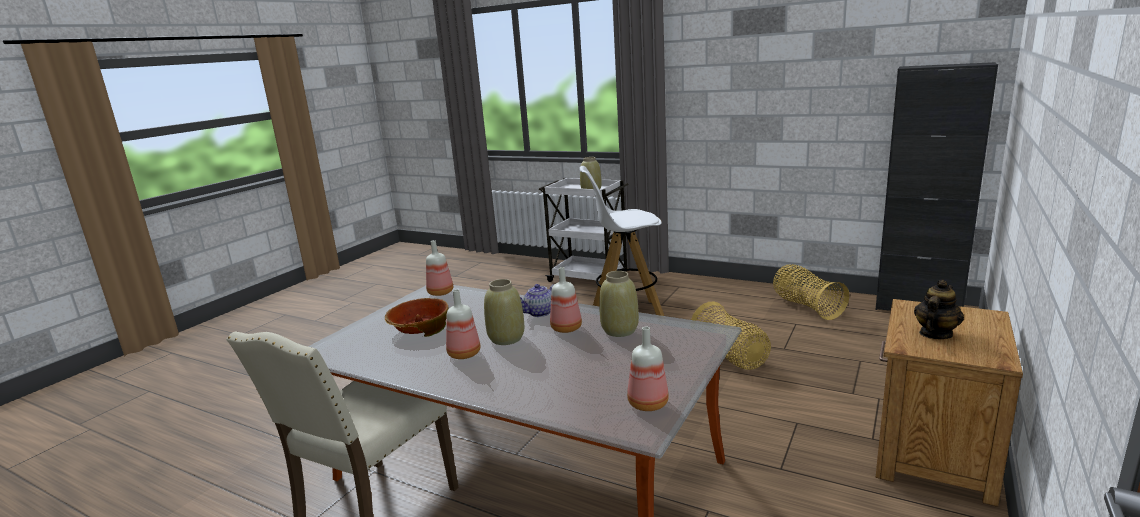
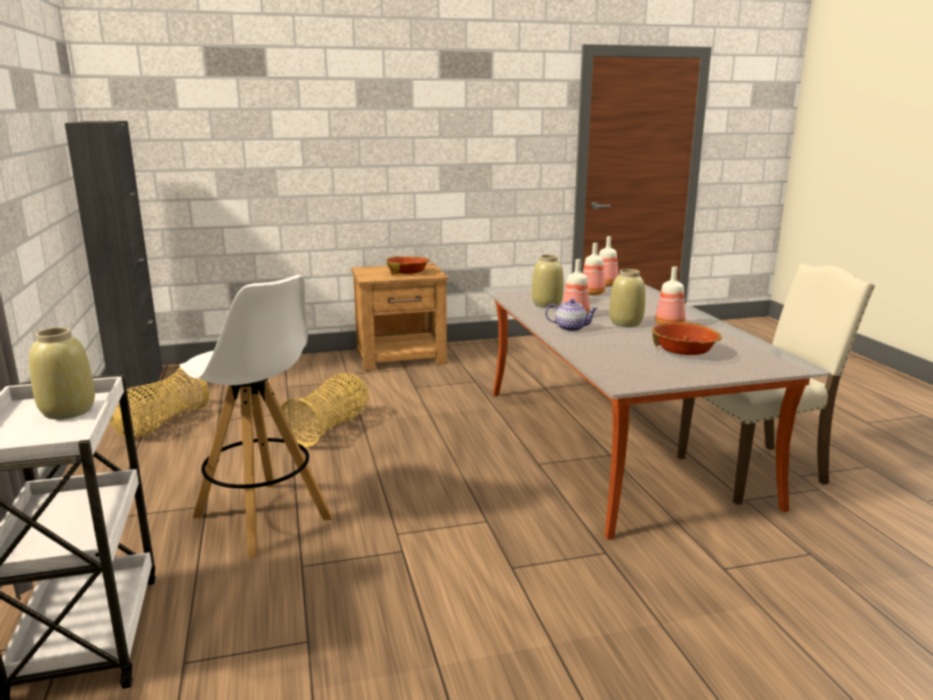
camera: 135 degrees left, 0 degrees up
(441, 293) = (622, 375): bottle -> bottle (591, 293)
(935, 334) = (408, 273): teapot -> bowl

